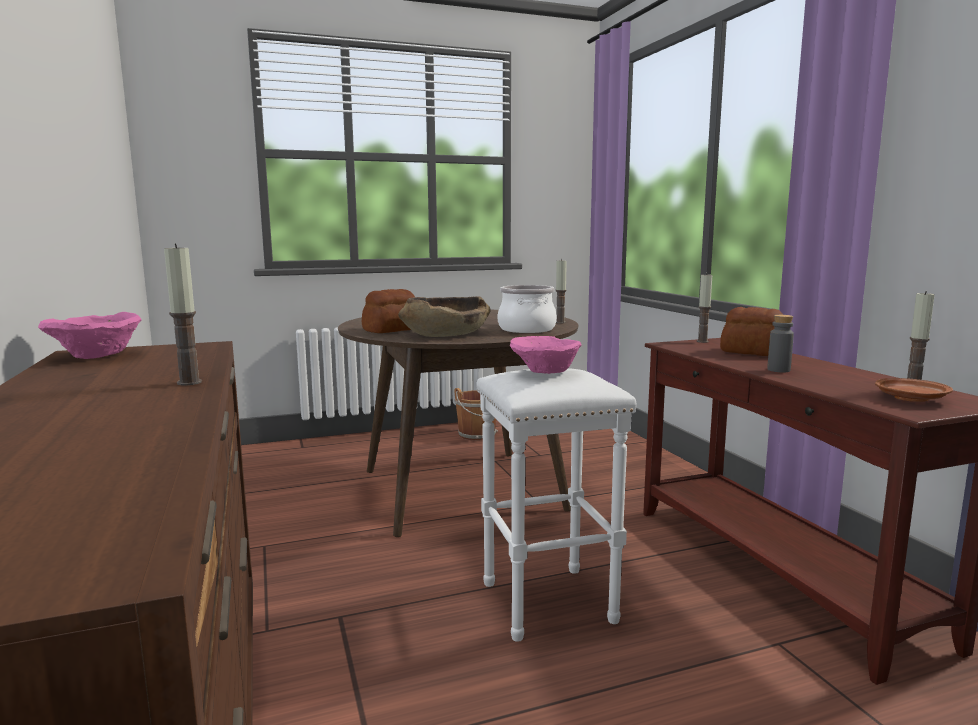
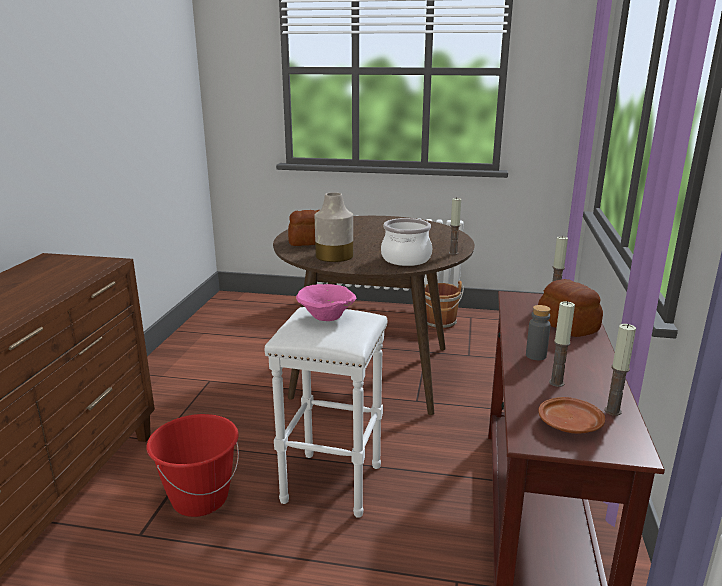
camera: 30 degrees right, 10 degrees up
(94, 356) = (47, 263): pink bowl -> none
(189, 382) = (37, 303): candle -> candle (556, 383)
(407, 675) = (200, 498): none -> red bucket
(446, 334) = (334, 255): brown bowl -> beige vase

